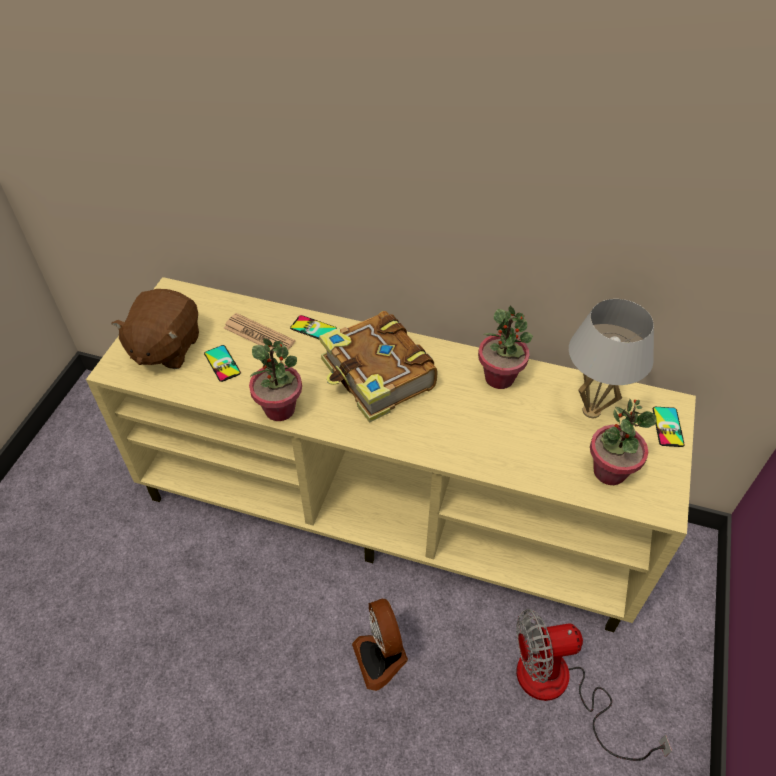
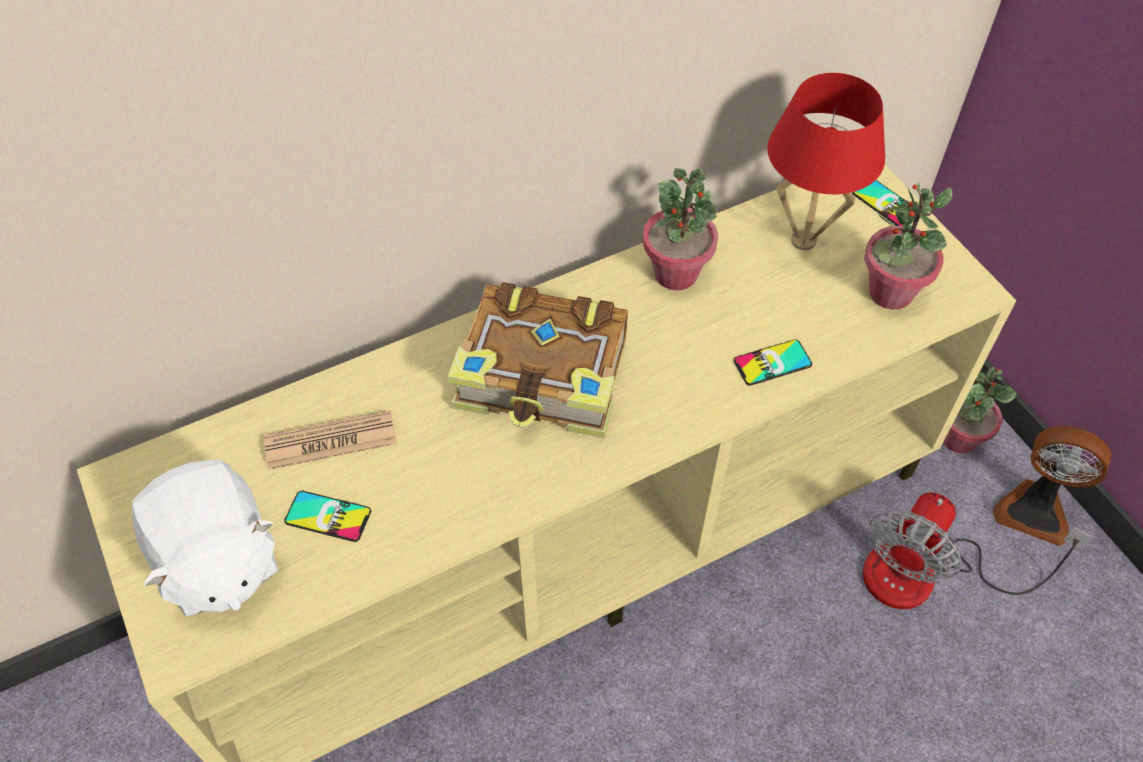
camera: 45 degrees left, 5 degrees up
(165, 348) = (217, 561): brown plush toy -> white plush toy
(280, 409) = (478, 511): potted plant -> potted plant (958, 438)
(313, 329) = (393, 378): phone -> phone (772, 363)
(382, 658) = (742, 712): fan -> fan (1034, 509)
(591, 411) = (803, 240): white table lamp -> red table lamp

